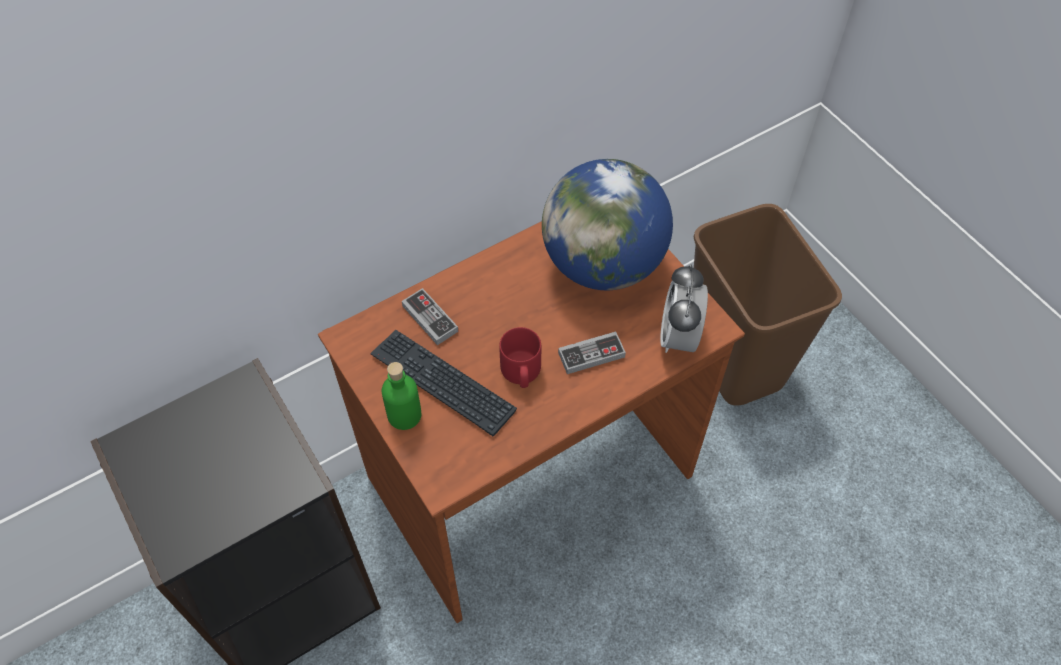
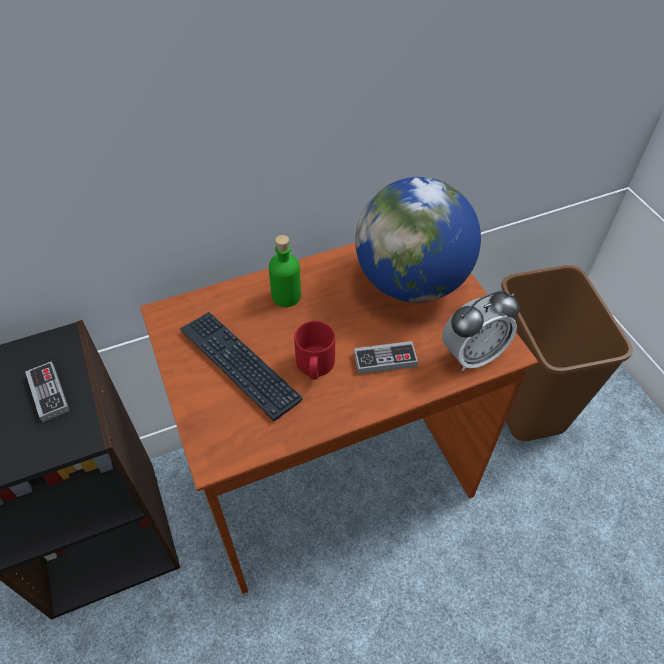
camera: 10 degrees right, 5 degrees down
(404, 415) = (196, 388): green bottle -> green bottle (286, 296)
(430, 318) = (243, 307): game controller -> game controller (48, 393)
(678, 337) = (472, 355): alarm clock -> alarm clock turned 135 degrees counterclockwise

